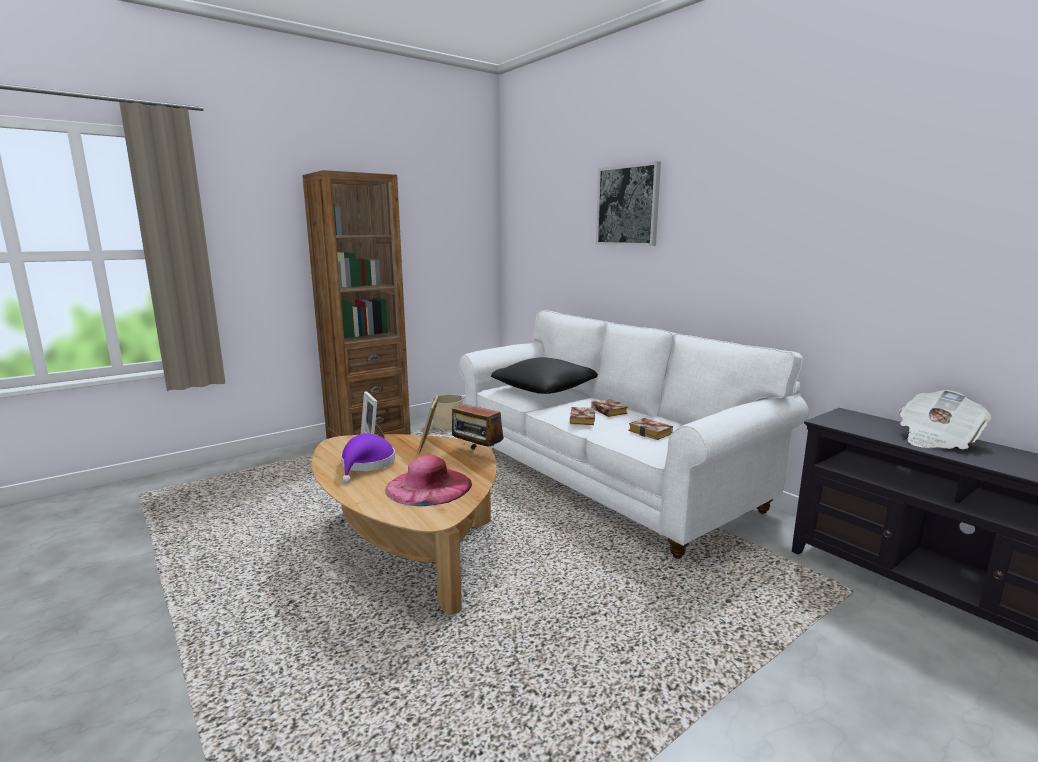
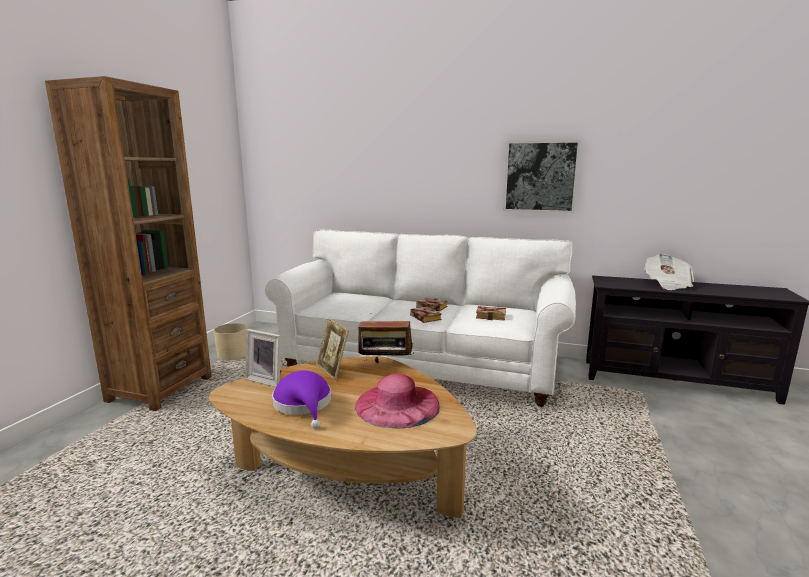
camera: 35 degrees left, 0 degrees up
(544, 389) = (357, 300): black pillow -> none
(628, 205) = (399, 134): picture -> picture (540, 176)

